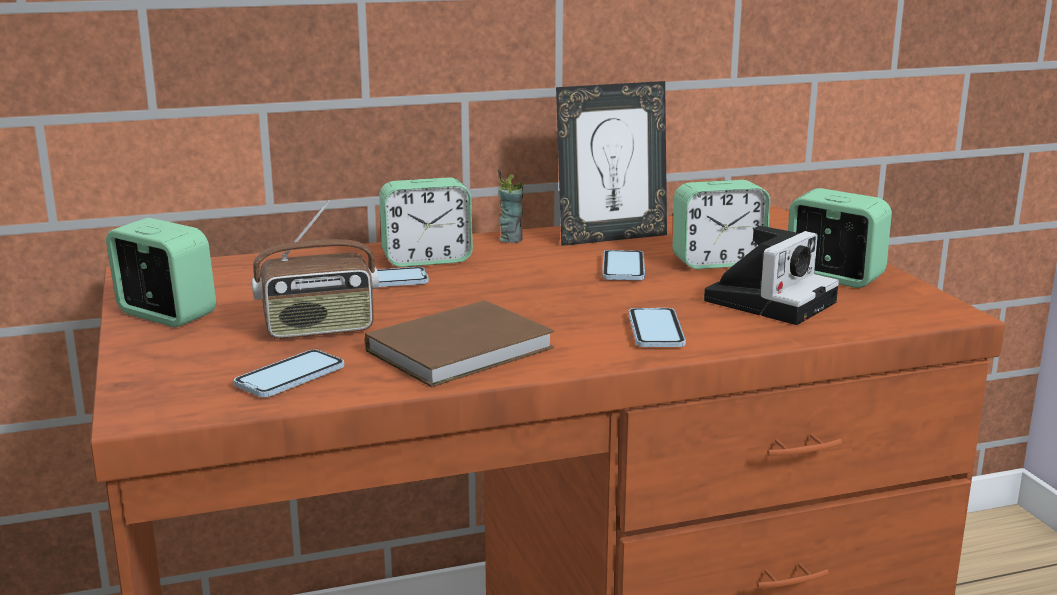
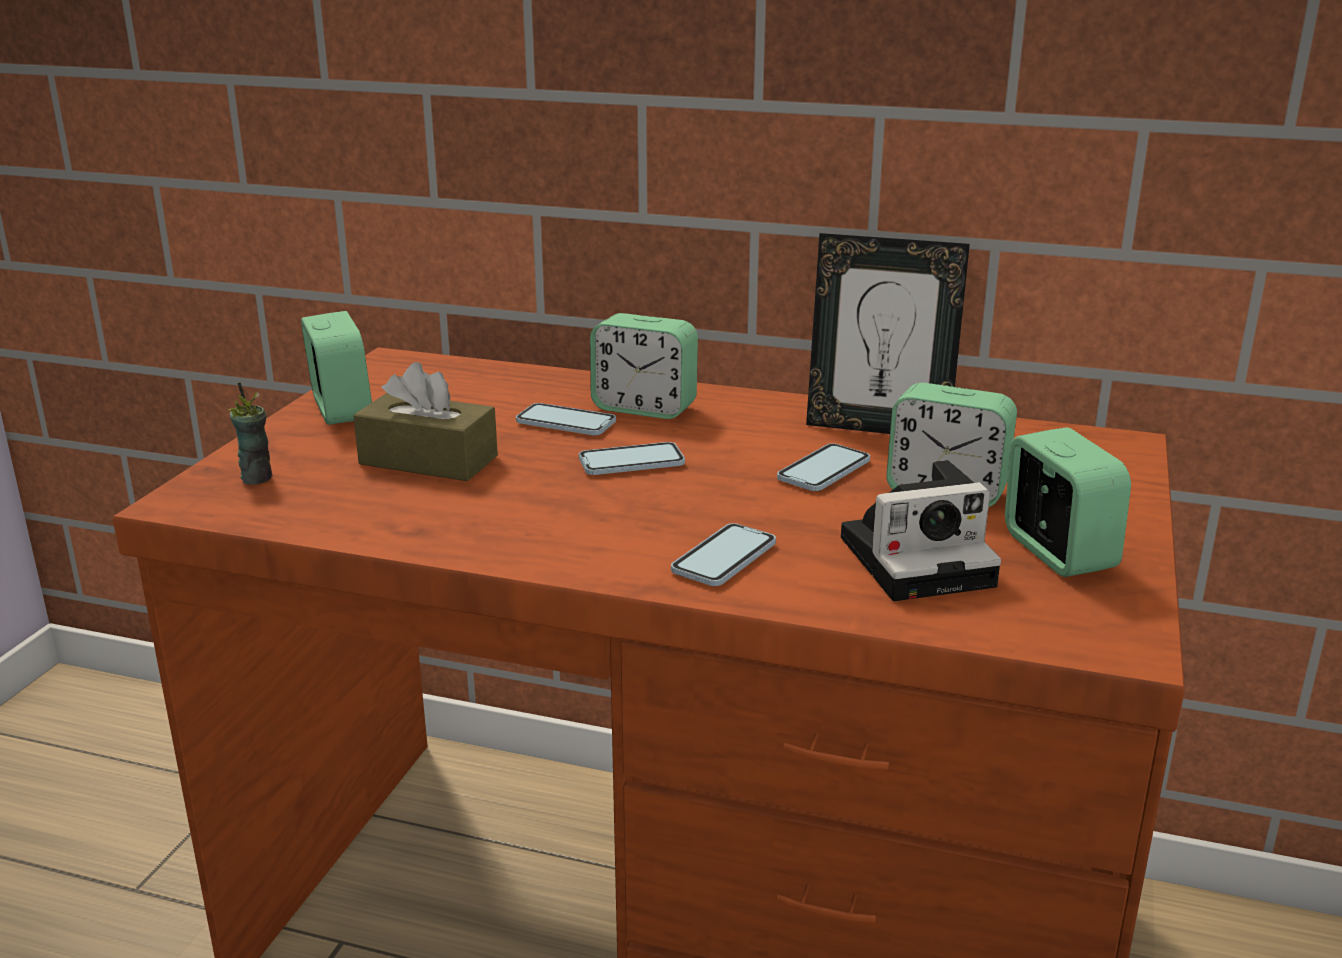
camera: 35 degrees right, 5 degrees up
(290, 377) = (329, 503): phone -> phone (631, 462)
(319, 329) = (428, 460): radio -> brown tissue box
(465, 349) = (511, 520): brown book -> none
(511, 239) = (766, 404): cup -> cup (257, 478)

